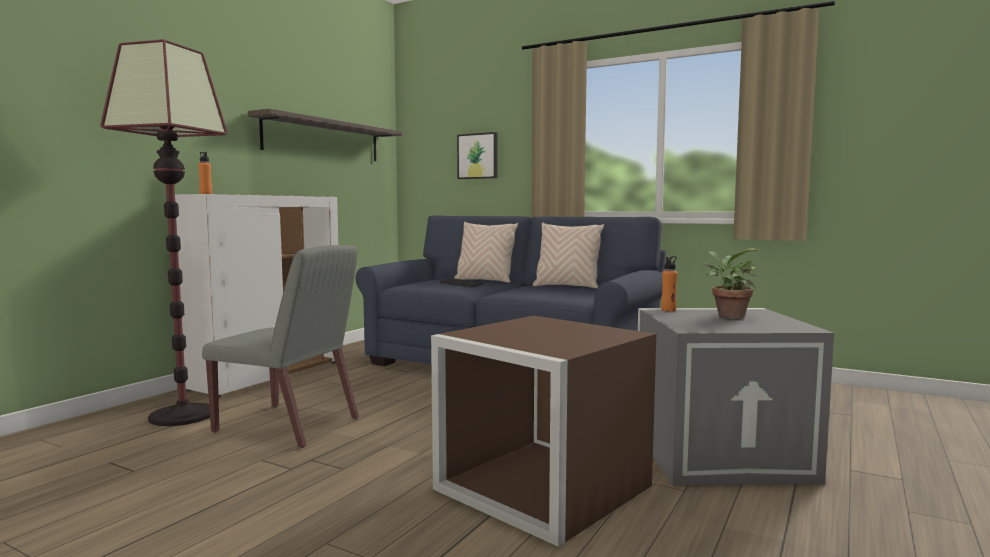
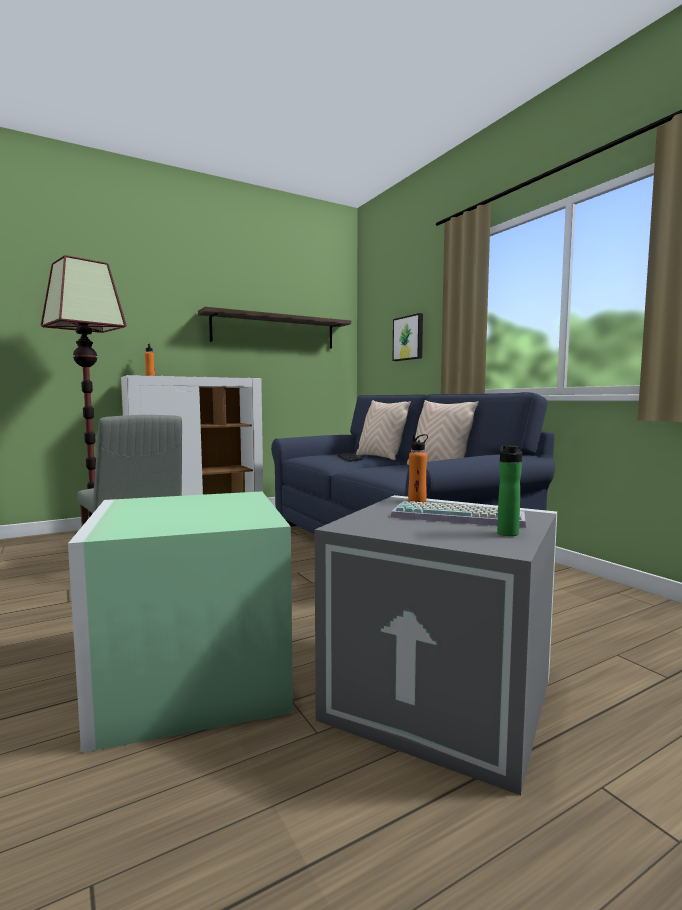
camera: 30 degrees right, 0 degrees up
(539, 487) = (189, 676): brown storage box -> green storage box
(727, 316) = (459, 516): potted plant -> keyboard
(780, 321) = (507, 532): none -> bottle

